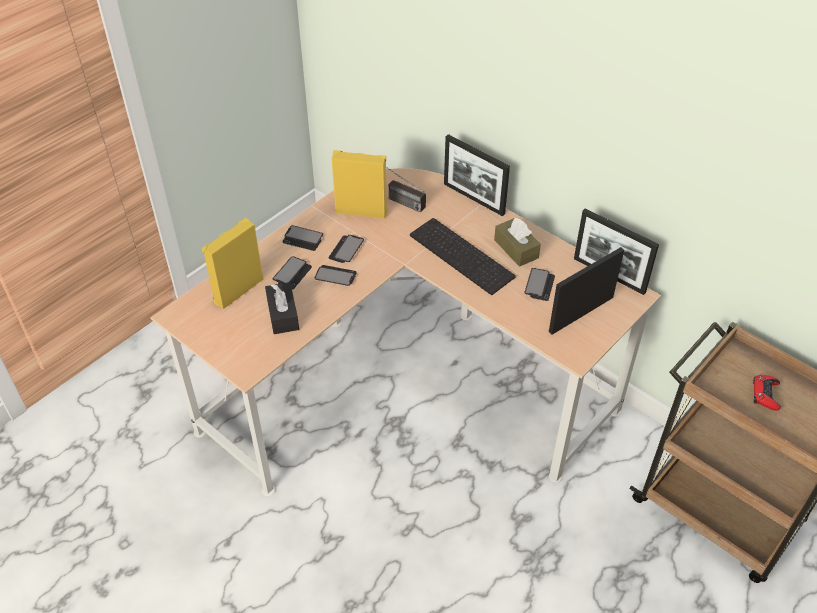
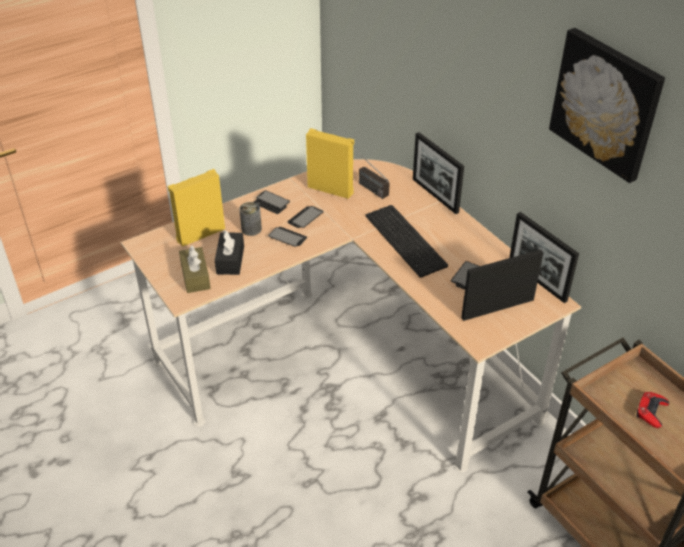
camera: 15 degrees right, 5 degrees down
(292, 274) = (251, 229): phone -> can
(516, 249) = (458, 243): brown tissue box -> brown tissue box (195, 276)
(683, 91) = (606, 103): none -> picture

